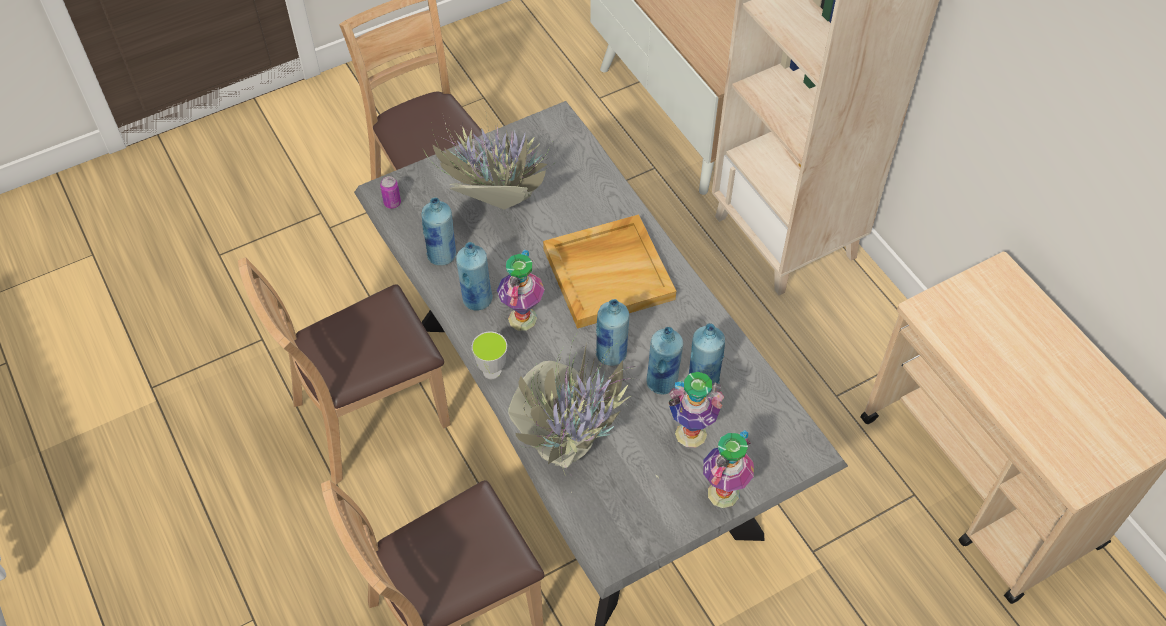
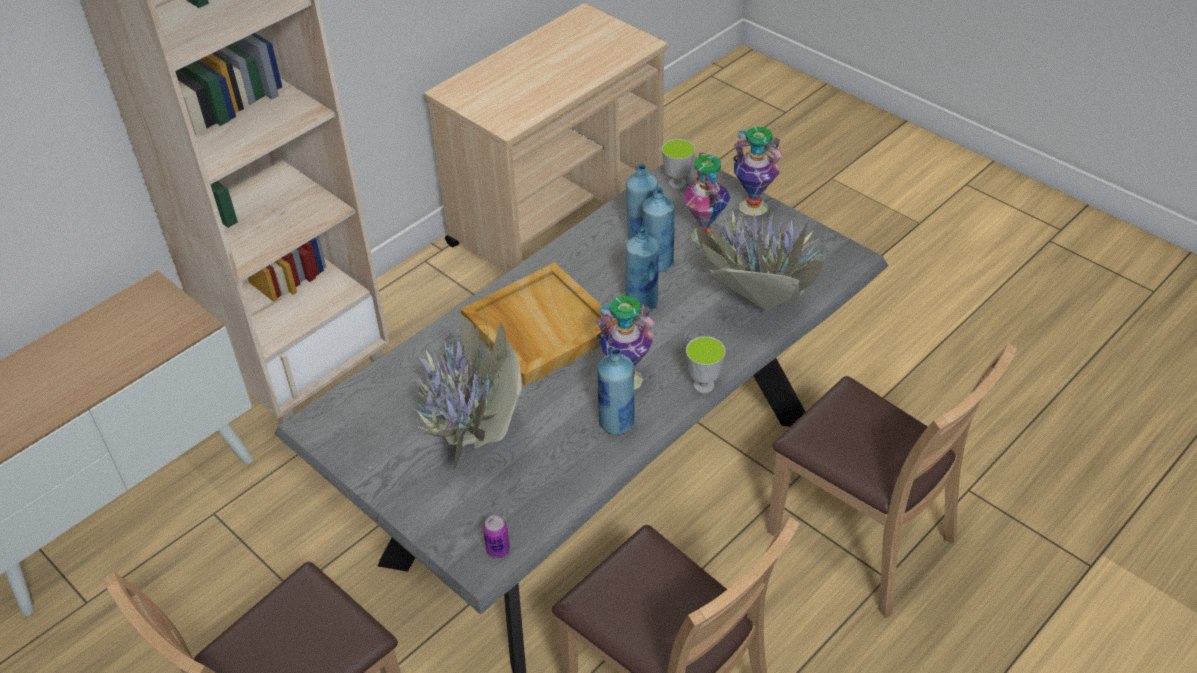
camera: 105 degrees left, 10 degrees down
(442, 255) = (565, 473): blue bottle -> none
(783, 435) = (677, 183): none -> cup

